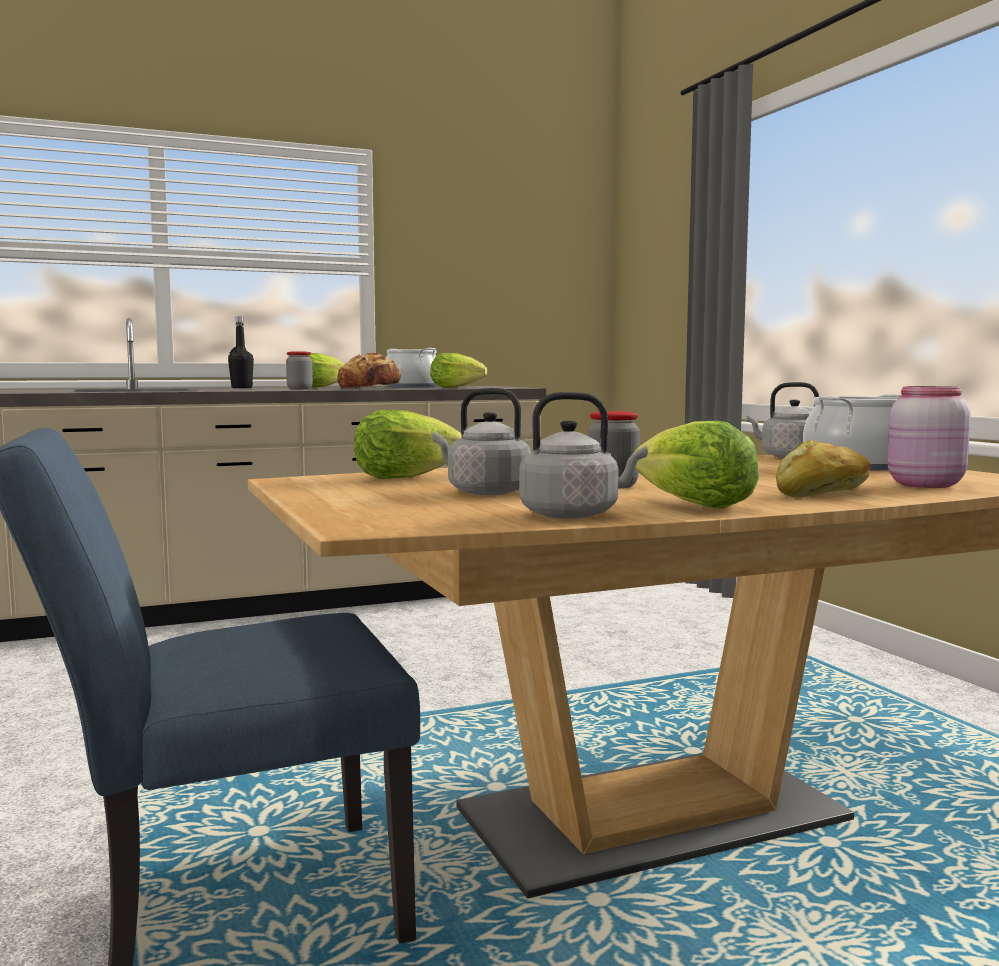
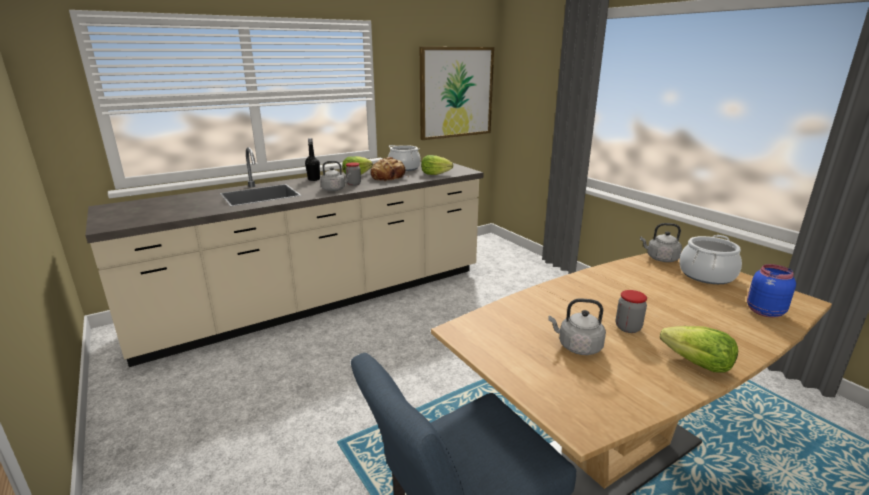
camera: 10 degrees left, 15 degrees up
(403, 478) = (512, 320): lettuce -> none
(530, 279) = (456, 93): none -> picture
(574, 514) = (658, 389): grey kettle -> grey kettle (335, 189)
(823, 493) = (733, 332): bread -> none
(922, 485) = (763, 311): pink jar -> blue jar

